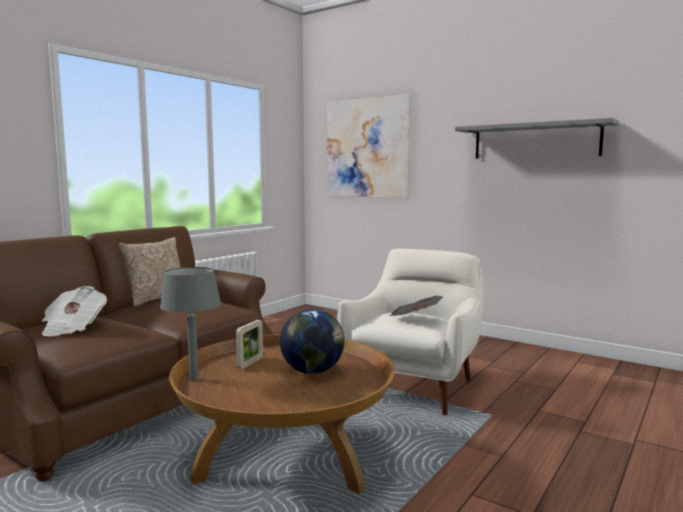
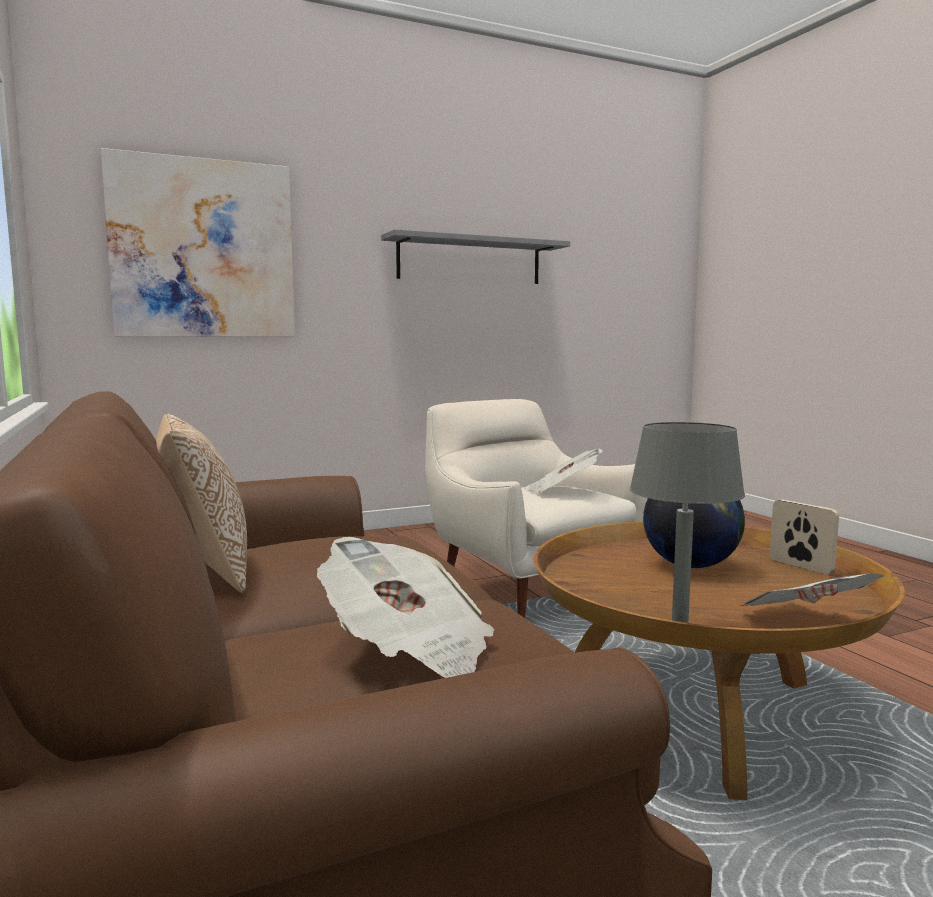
camera: 60 degrees left, 0 degrees up
(224, 403) = (805, 624): none -> newspaper
(250, 363) = (624, 588): picture frame -> picture frame (800, 566)

